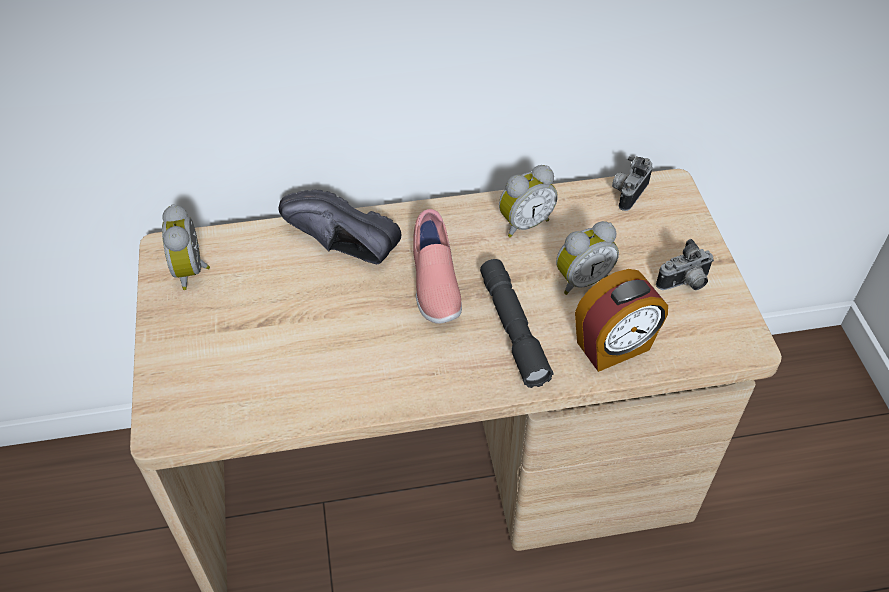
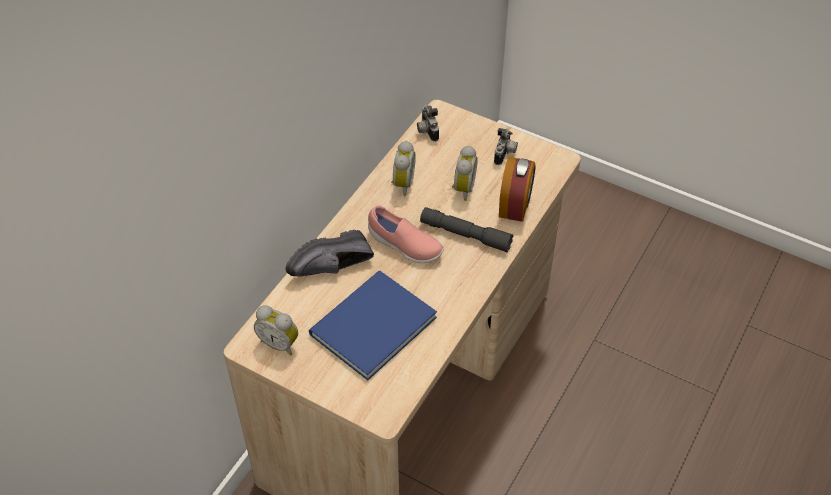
camera: 50 degrees left, 0 degrees up
(284, 330) = (369, 326): none -> blue book

